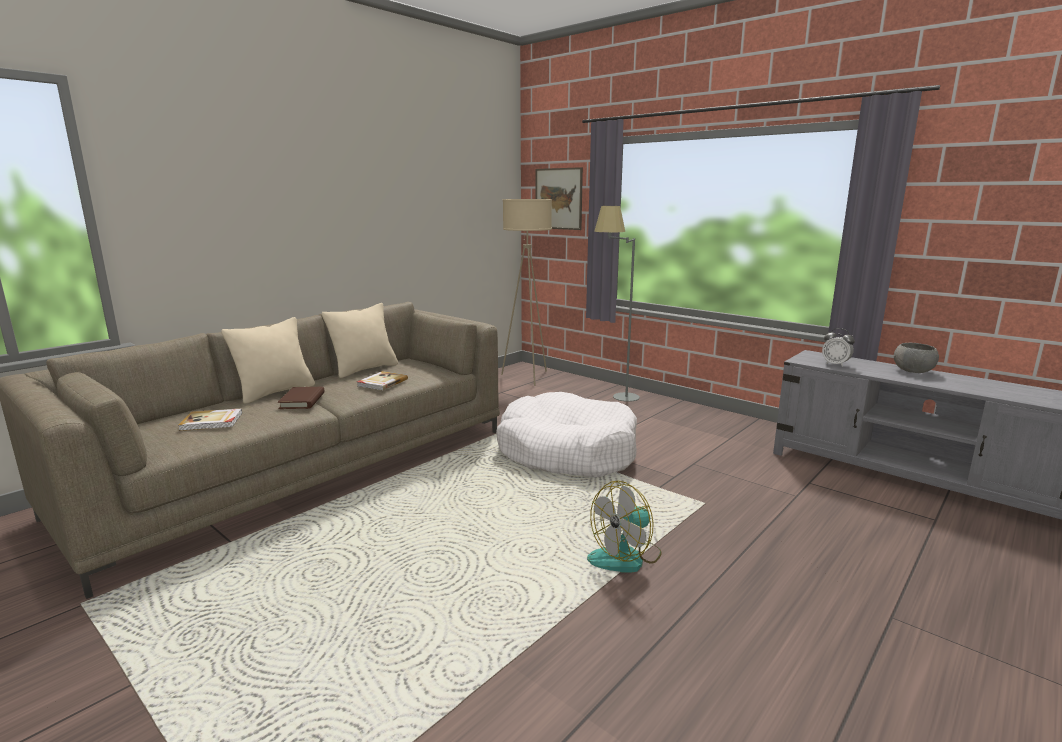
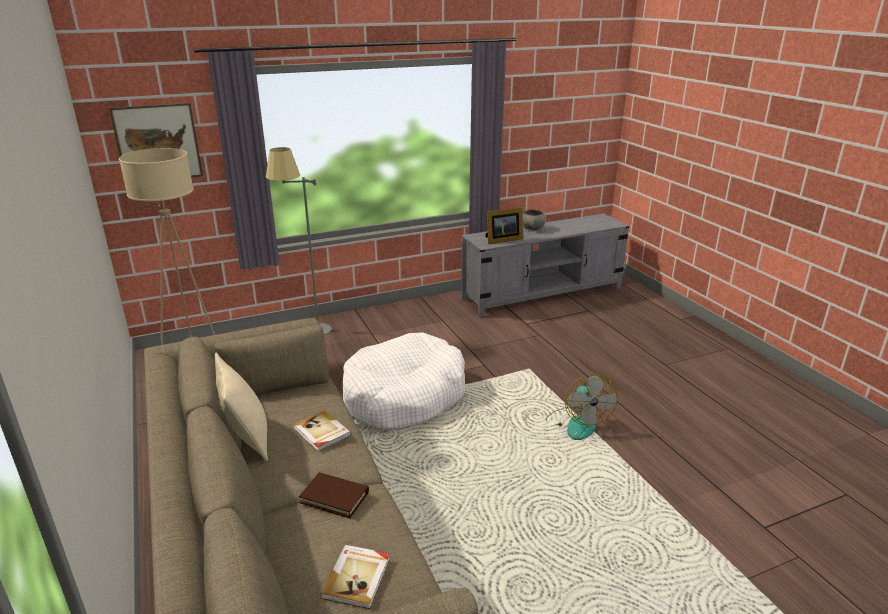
camera: 65 degrees left, 10 degrees up
(275, 392) = (268, 520): beige pillow -> none
(835, 364) = (502, 240): alarm clock -> picture frame

